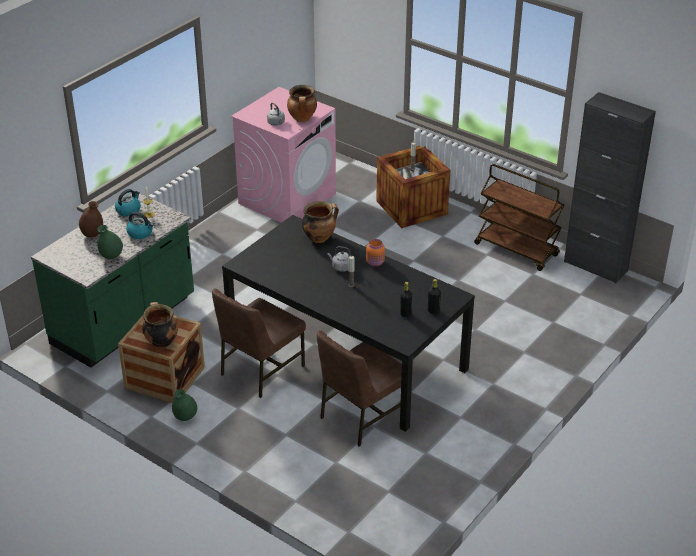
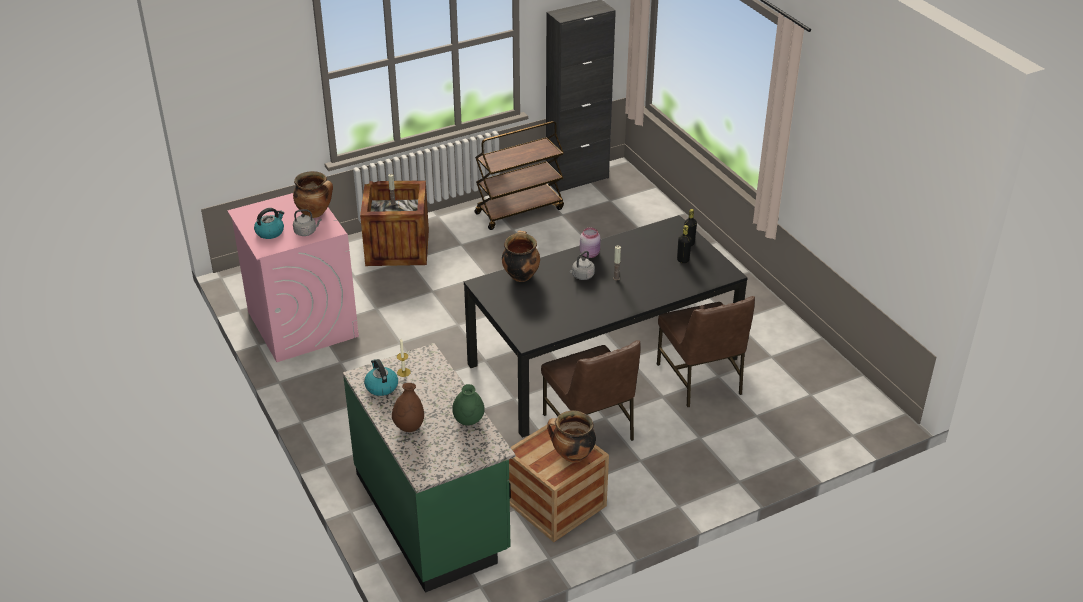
camera: 65 degrees left, 0 degrees up
(140, 233) = (438, 387): kettle -> kettle (270, 232)
(185, 417) = (632, 504): green vase -> none
(375, 263) = (590, 254): orange jar -> pink jar

